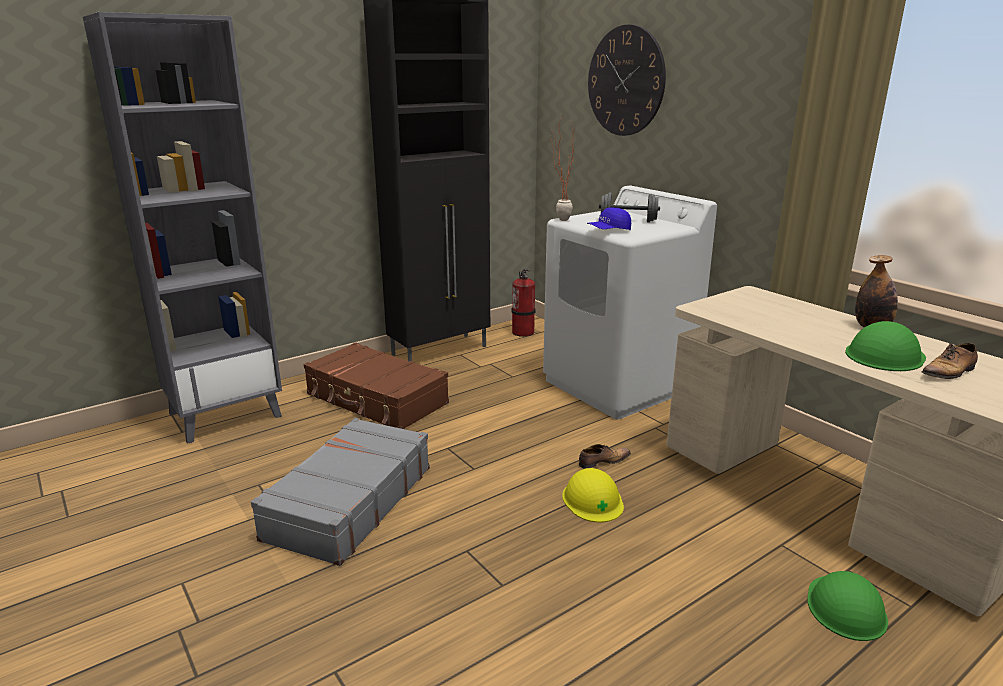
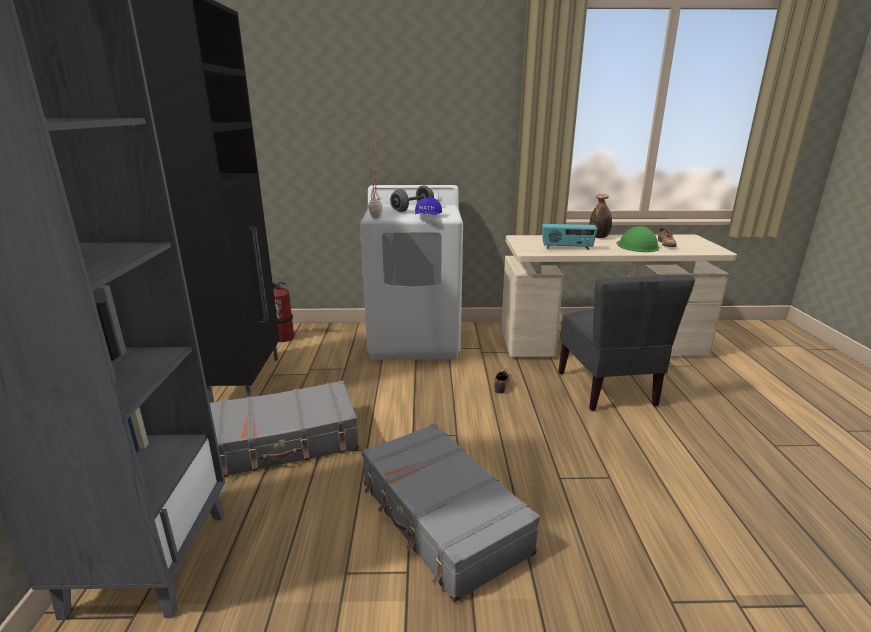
camera: 55 degrees left, 0 degrees up
(376, 400) = (283, 442): brown suitcase -> grey suitcase
(592, 500) = (541, 405): yellow hard hat -> none
(625, 81) = (348, 99): wall clock -> none
(702, 538) = (607, 389): none -> grey chair
(764, 321) = (567, 248): none -> radio
(845, 607) = (686, 380): green hard hat -> none

